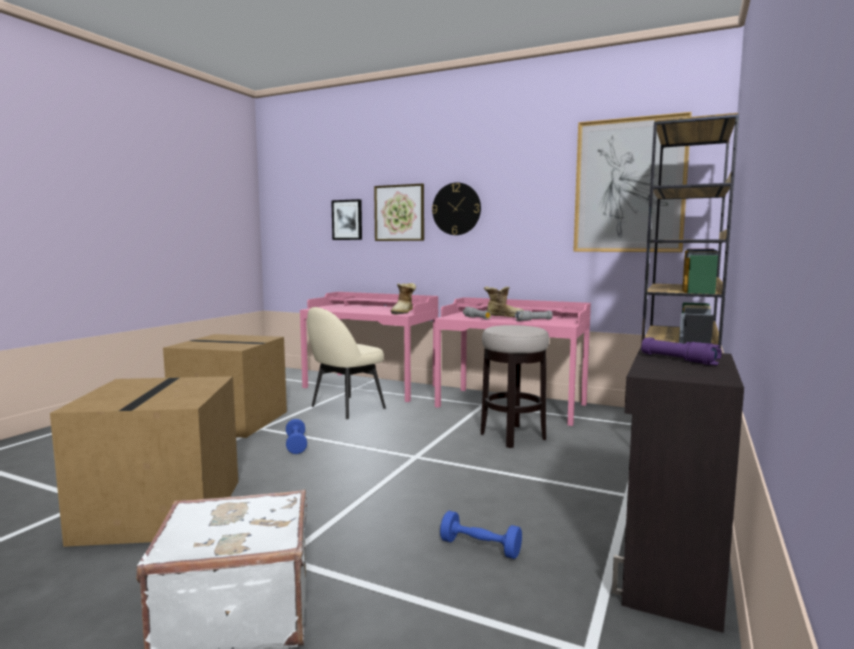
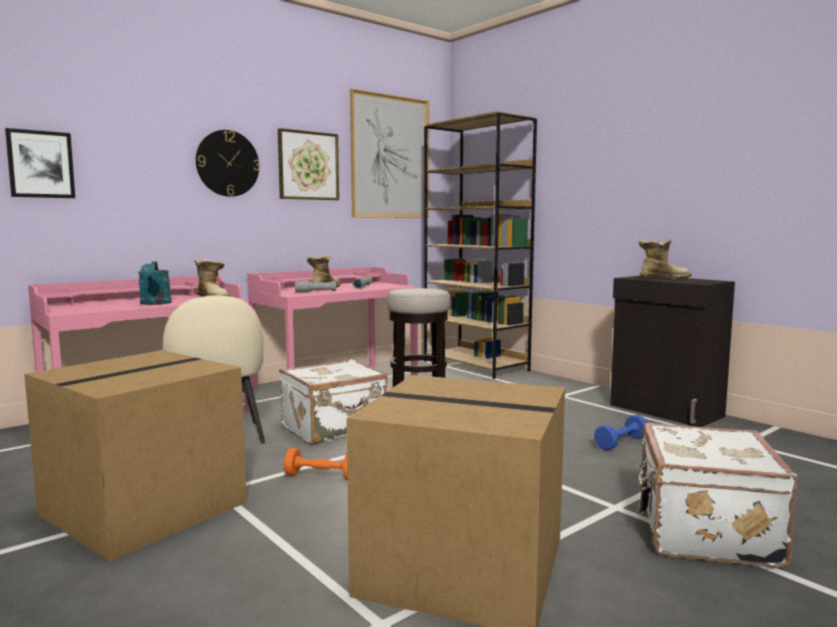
camera: 65 degrees left, 0 degrees up
(296, 445) = (321, 476): blue dumbbell -> orange dumbbell
(364, 310) = (155, 303): none -> turquoise watering can
(394, 429) = (335, 429): none -> white suitcase
(399, 213) = (142, 161): picture -> picture (308, 165)
(678, 360) = (662, 278): purple flashlight -> boot

